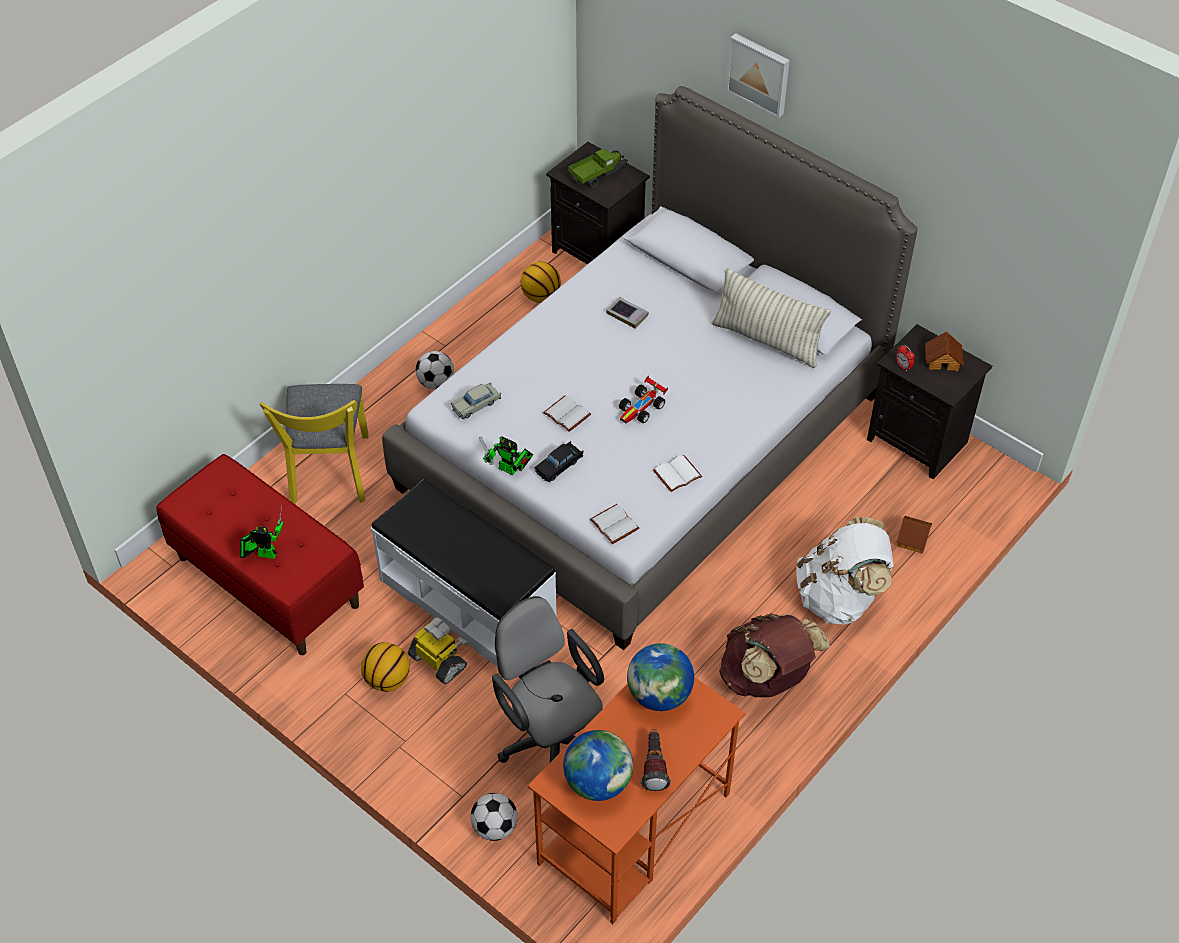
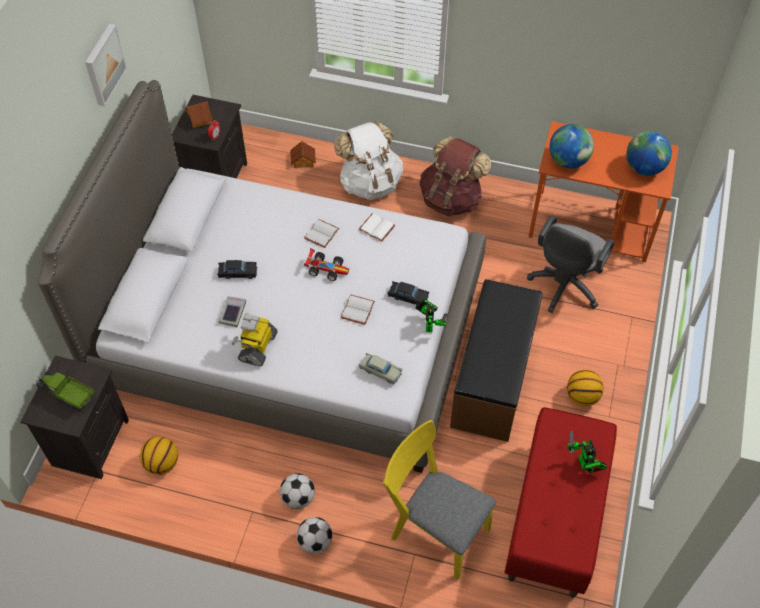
camera: 115 degrees left, 5 degrees up
(330, 475) = (434, 529): yellow chair -> yellow chair turned 120 degrees counterclockwise
(439, 661) = (549, 373): toy robot -> toy robot (257, 346)
(468, 601) = (491, 378): white bench -> brown bench
(495, 827) = (639, 291): football -> football (315, 542)
(613, 525) = (441, 247): white book -> white book (322, 234)
(654, 765) = (614, 148): flashlight -> none
(680, 333) = (237, 272): none -> black toy car
(759, 73) = (51, 161): picture -> picture (103, 64)
(767, 340) = (220, 220): pillow -> none

